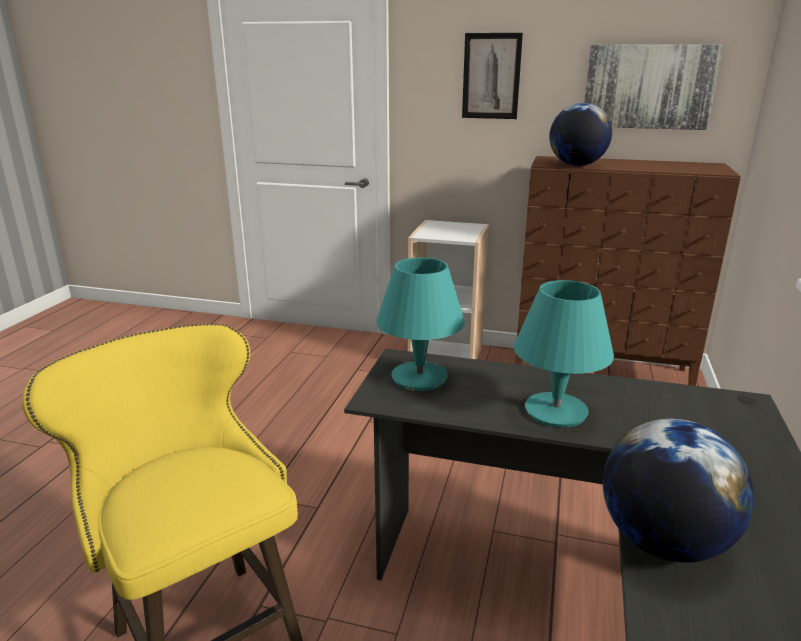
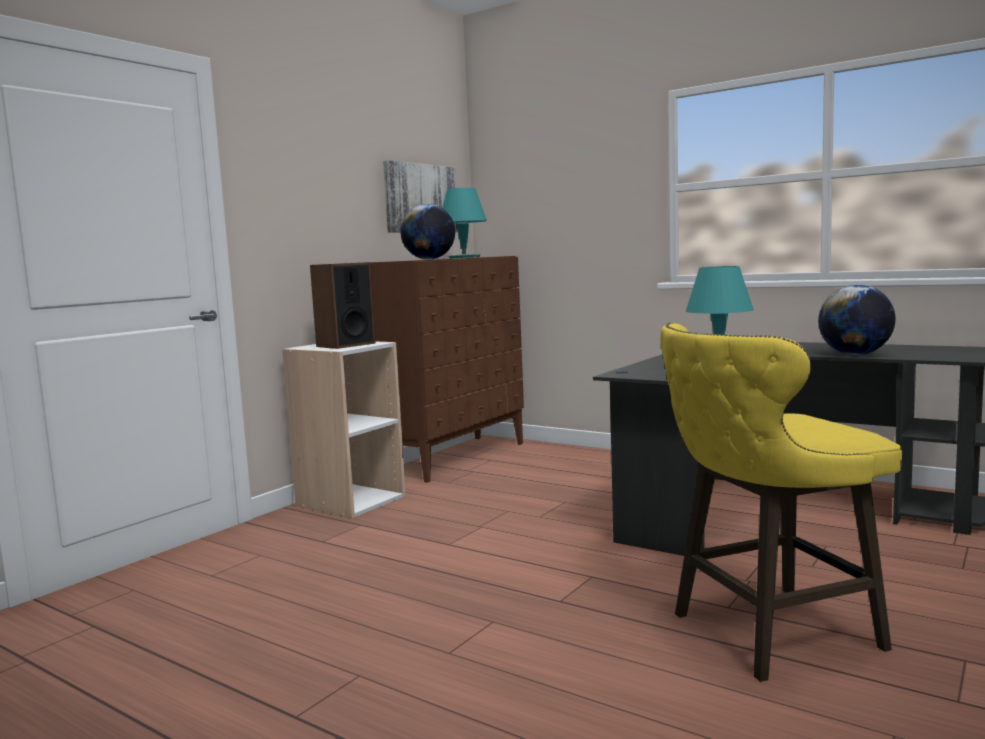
camera: 70 degrees left, 15 degrees down
(419, 377) = (657, 371): turquoise table lamp -> turquoise table lamp (464, 257)
(450, 231) = (345, 345): none -> speaker
(491, 76) = (318, 184): picture -> none

